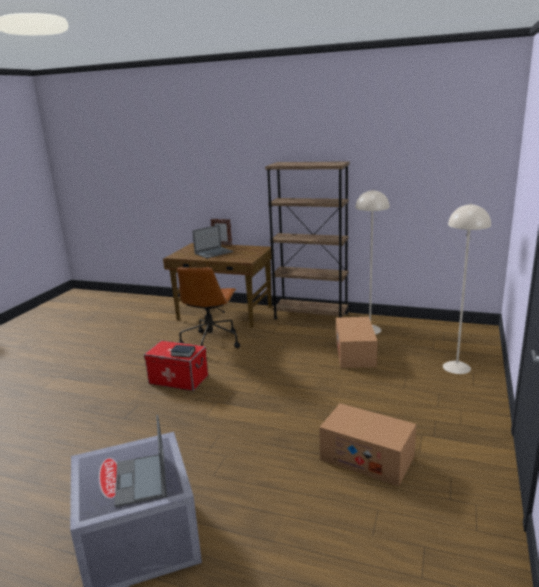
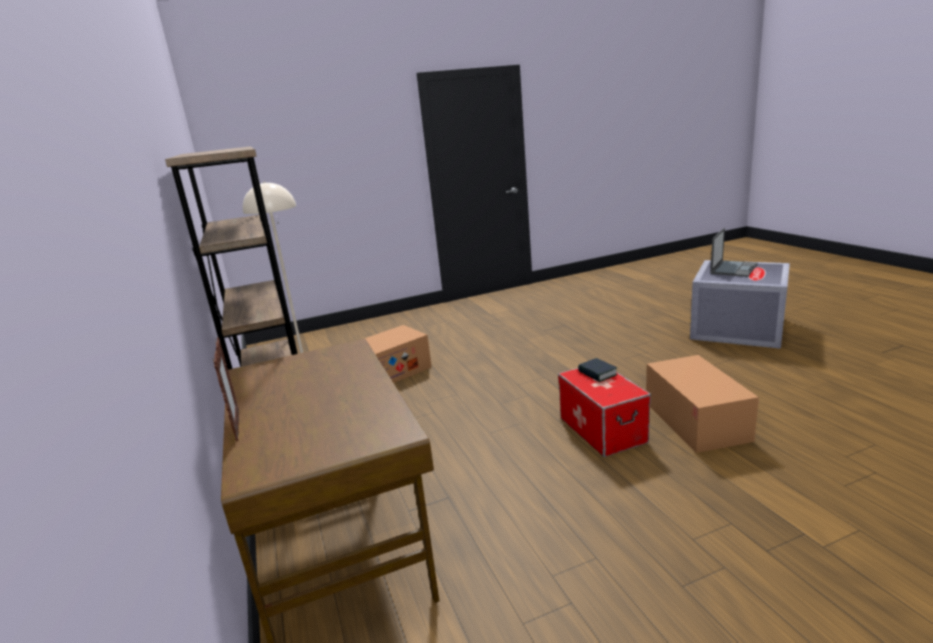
camera: 130 degrees left, 0 degrees up
(211, 342) = (479, 475): brown office chair -> none
(214, 252) = (321, 400): laptop -> none
(367, 458) = (543, 316): cardboard box -> cardboard box (696, 420)
(457, 367) = (368, 333): beige floor lamp -> none

